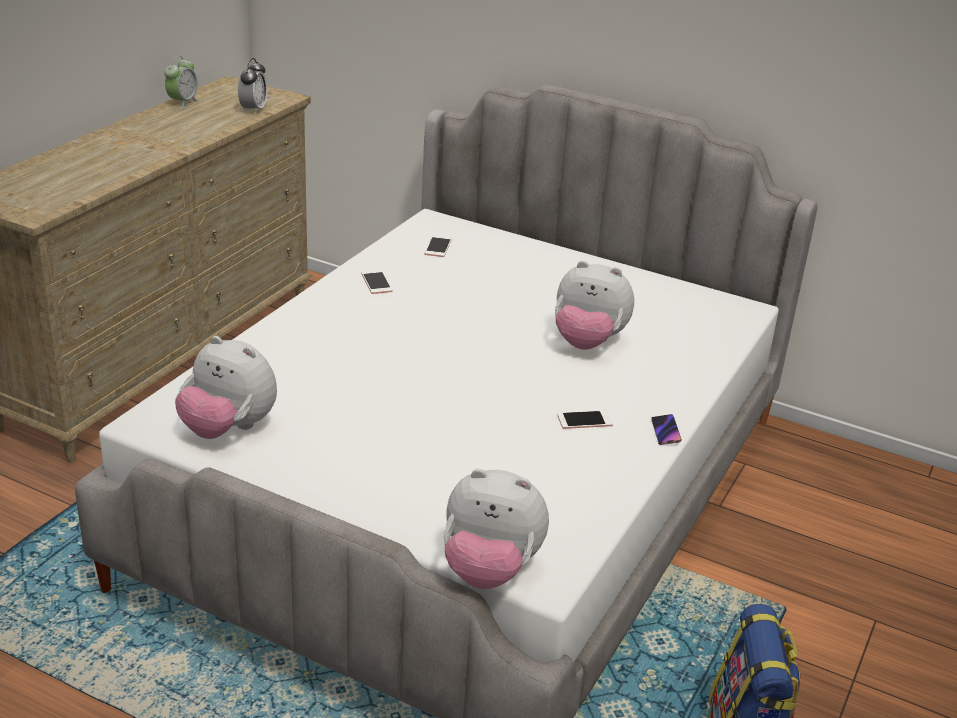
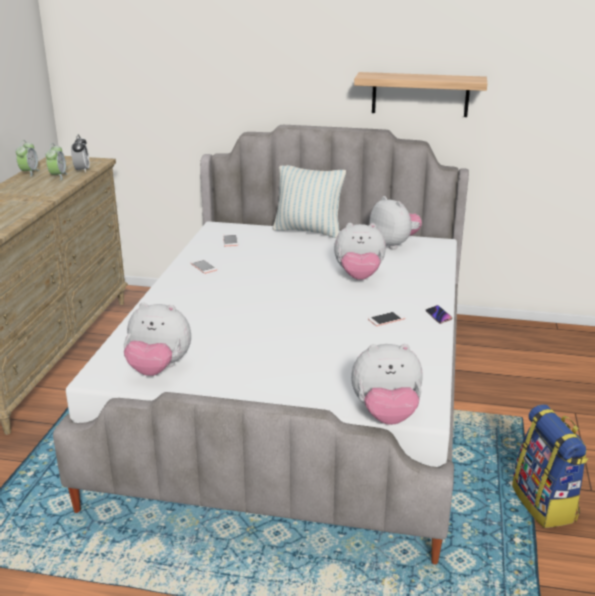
camera: 15 degrees left, 5 degrees down
(216, 115) = (58, 176): none -> alarm clock
(560, 251) = (308, 231): none -> pillow
(674, 298) = (394, 244): none -> plush toy
(760, 72) = (420, 94): none -> shelf

